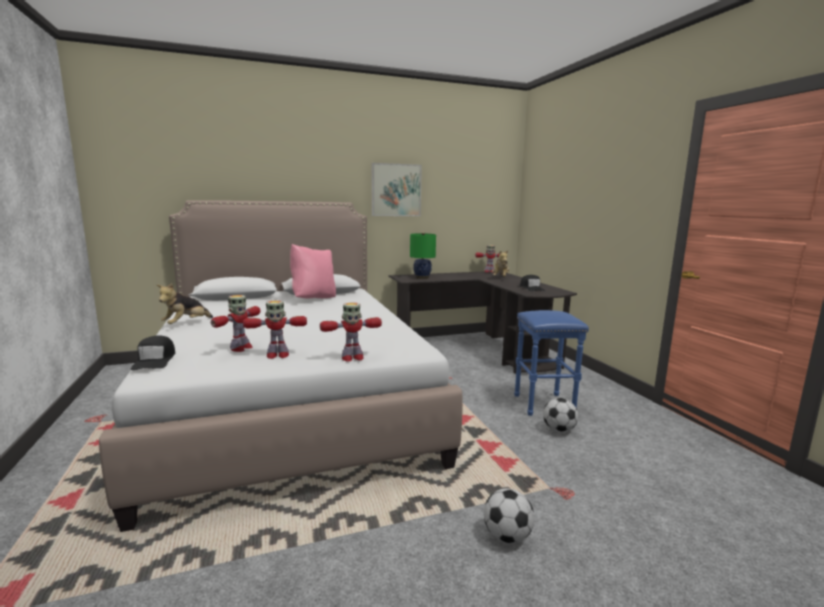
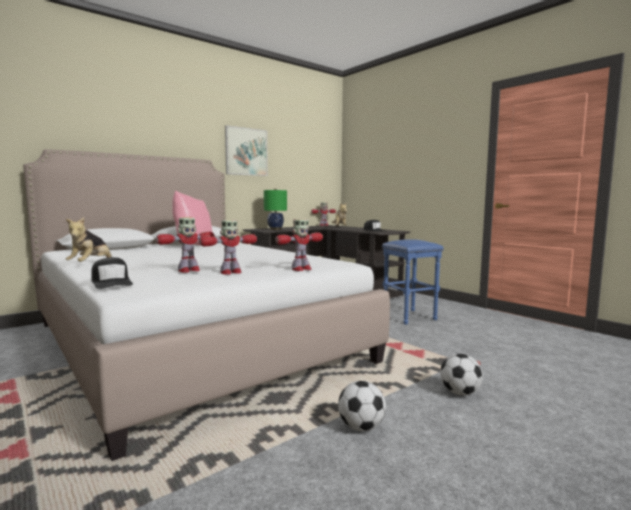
camera: 20 degrees left, 5 degrees down
(240, 348) = (188, 270): toy robot -> toy robot turned 45 degrees clockwise
(558, 430) = (434, 329): football -> football (361, 427)

